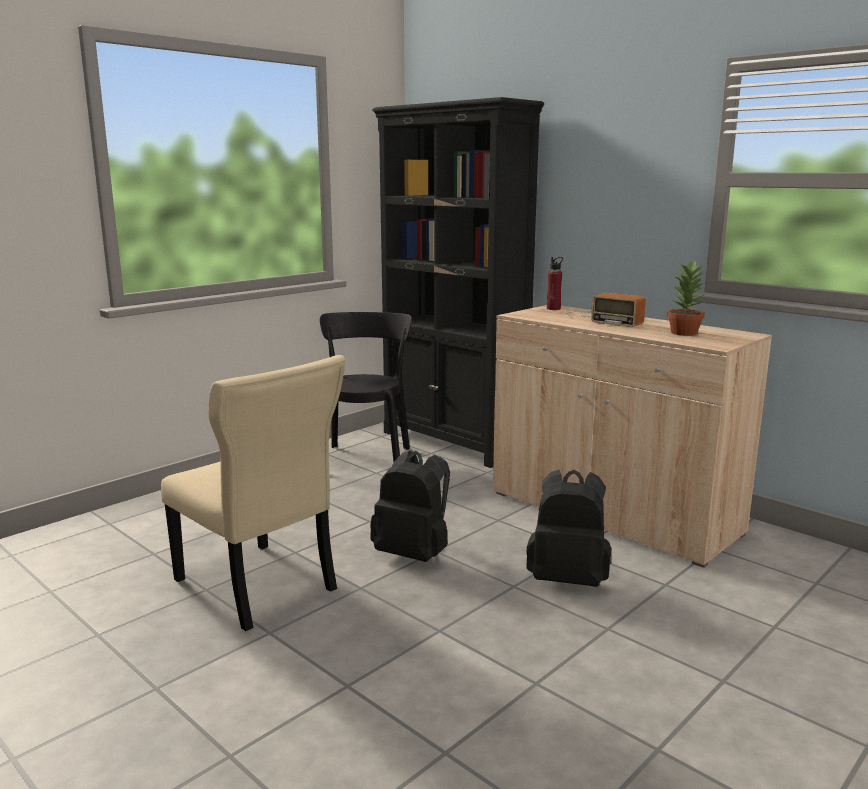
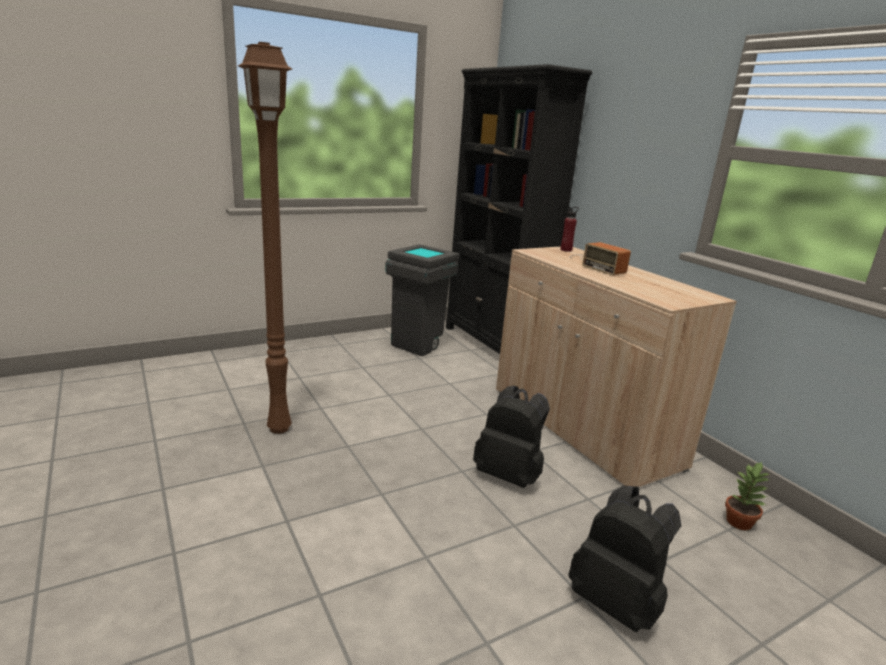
camera: 15 degrees right, 5 degrees up
(258, 587) = (278, 429): beige chair -> brown floor lamp
(366, 458) = (419, 345): black chair -> grey trash can
(414, 554) = (404, 428): black backpack -> black backpack (616, 602)
(685, 333) = (654, 287): potted plant -> potted plant (739, 522)

